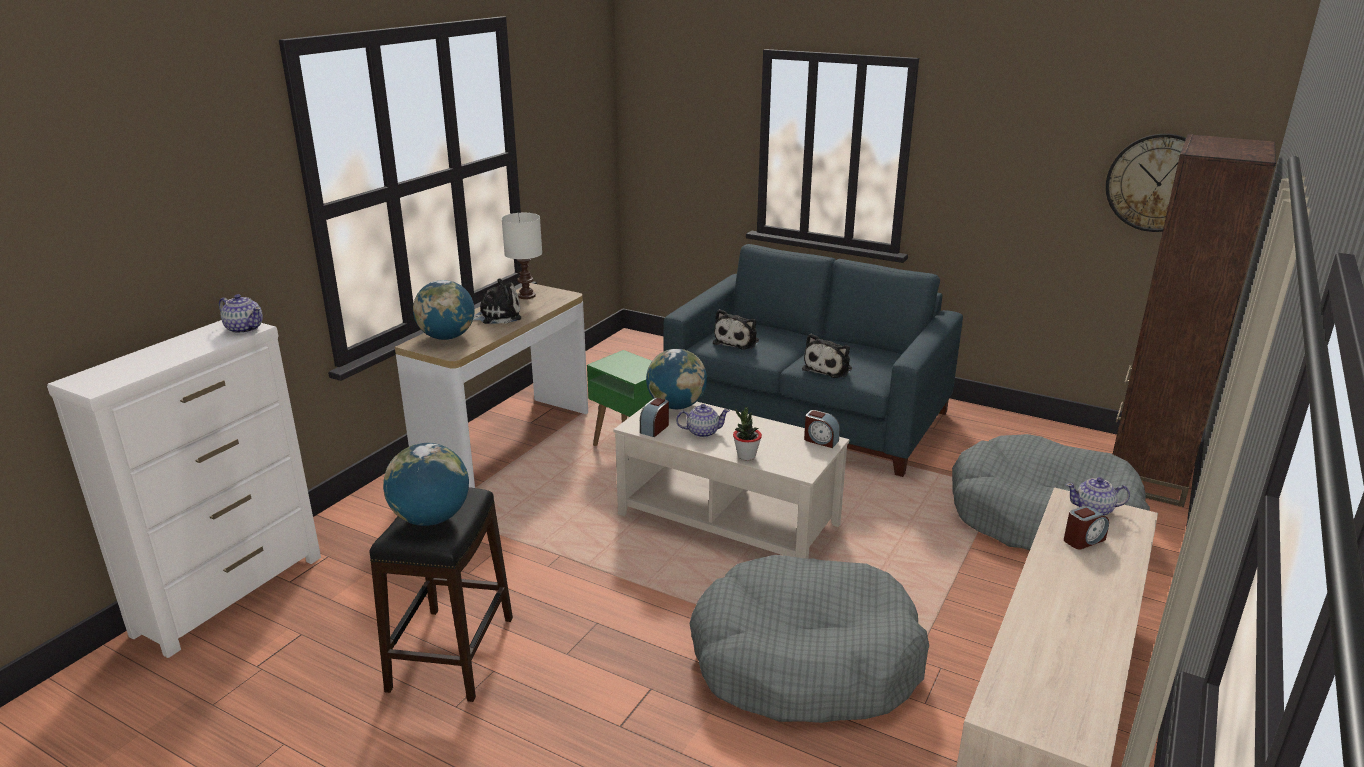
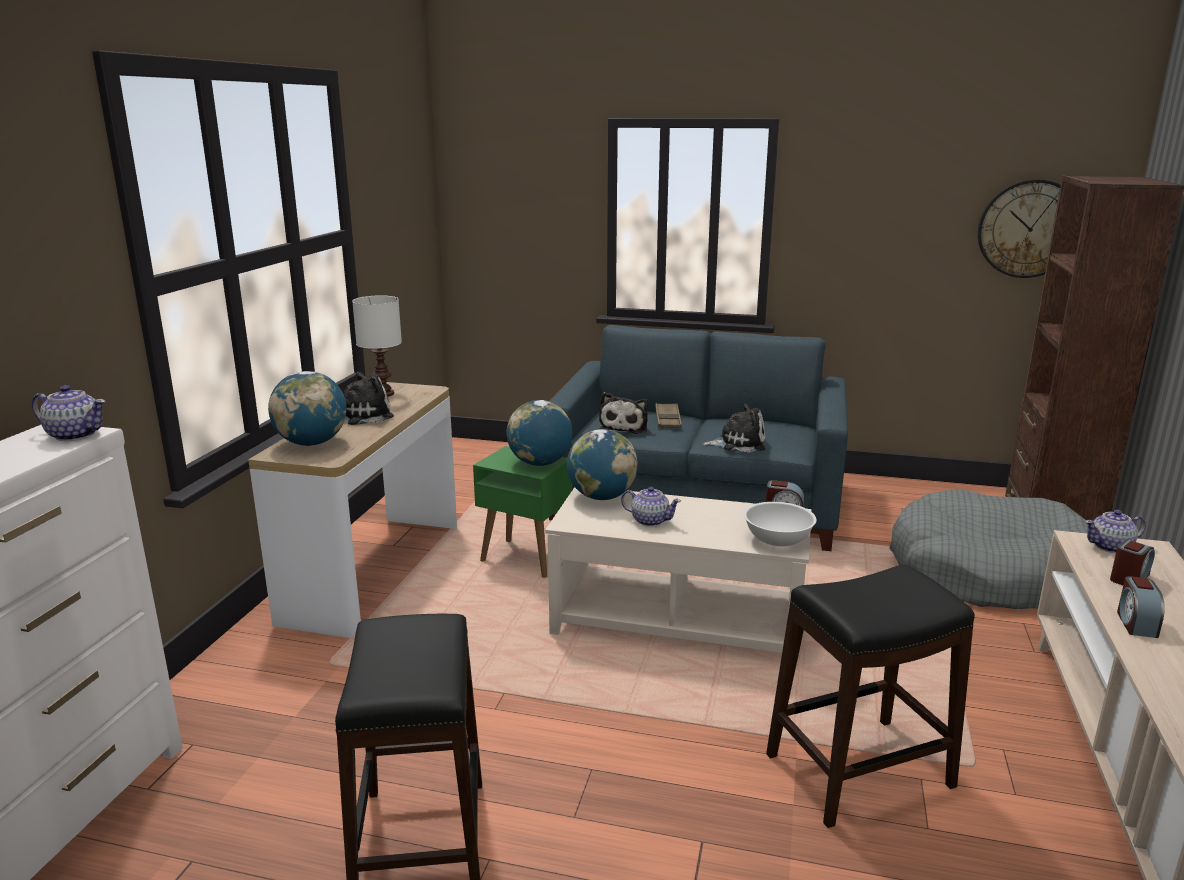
camera: 15 degrees left, 5 degrees down
(431, 519) = (405, 661): globe -> globe (540, 463)
(654, 428) = (593, 523): alarm clock -> alarm clock (1136, 623)
(702, 432) = (650, 521): teapot -> teapot turned 45 degrees clockwise
(746, 456) = (716, 539): potted plant -> none
(781, 338) = (668, 419): none -> brown tray
(798, 463) = (778, 539): none -> white bowl
(804, 661) = (857, 770): grey dog bed -> black stool
(829, 368) = (738, 443): plush toy -> plush toy turned 105 degrees counterclockwise

